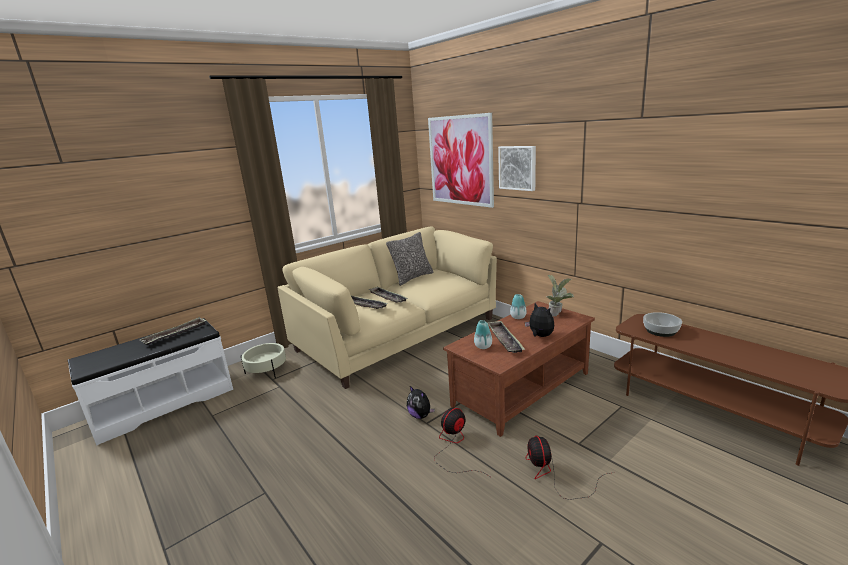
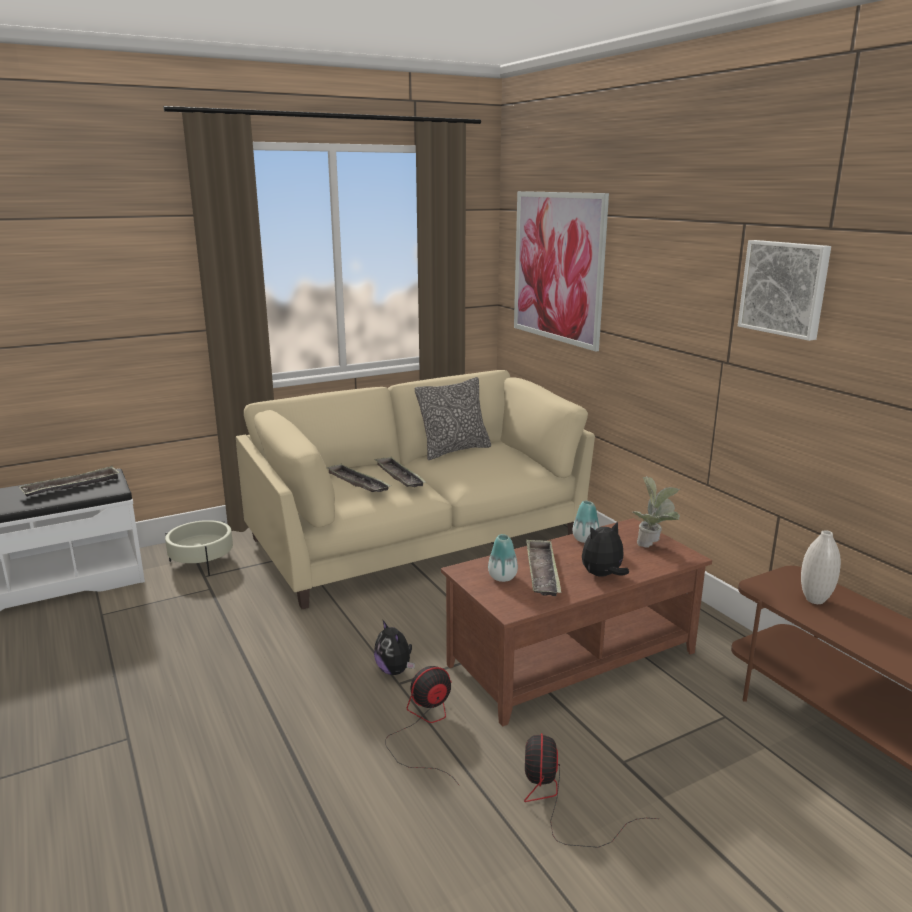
camera: 10 degrees right, 0 degrees up
(518, 167) = (638, 290): picture -> picture (785, 288)
(540, 336) = (602, 575): plush toy -> plush toy turned 90 degrees counterclockwise
(661, 330) = (815, 600): bowl -> white vase

